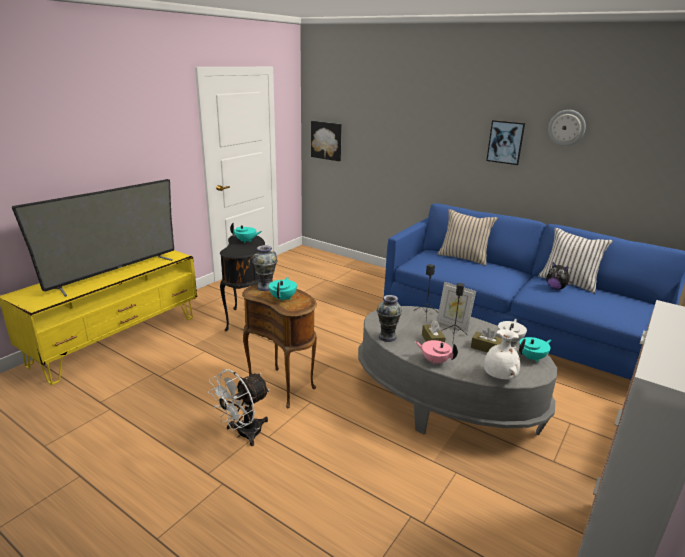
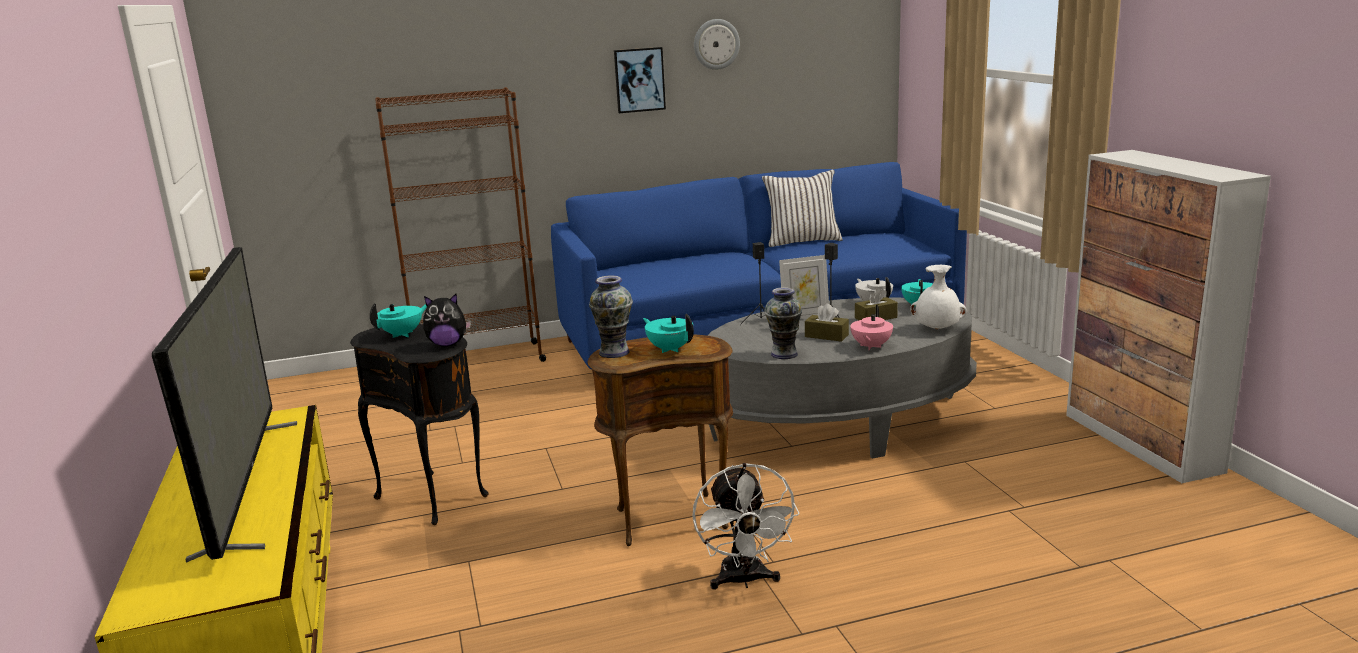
camera: 50 degrees left, 5 degrees down
(327, 140) = (289, 145): picture -> none
(375, 273) = (478, 360): none -> brown bookcase
(434, 361) = (870, 346): pink teapot -> pink teapot turned 45 degrees counterclockwise
(463, 257) = (660, 261): beige pillow -> none
(556, 288) = (811, 248): plush toy -> plush toy (447, 344)

